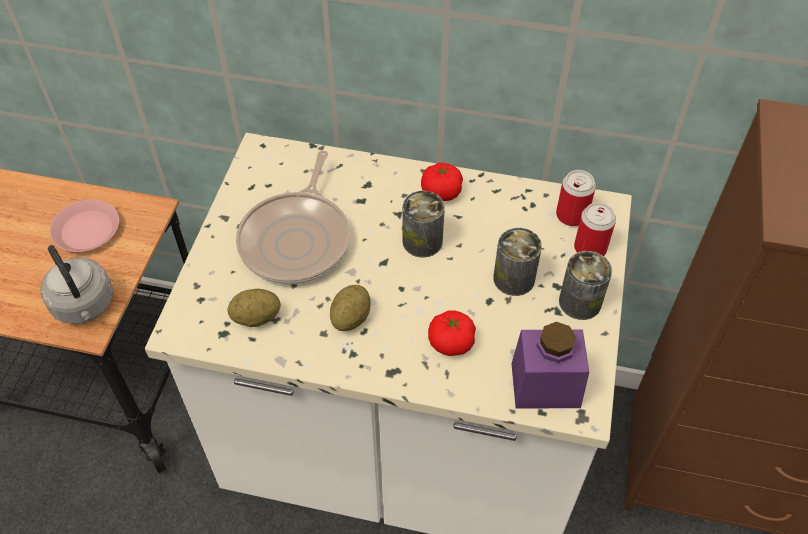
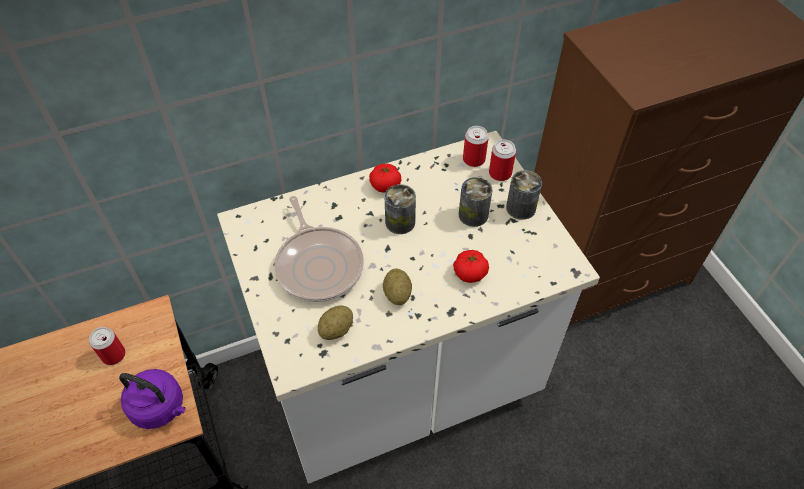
camera: 35 degrees left, 0 degrees up
(85, 306) = (160, 408): grey kettle -> purple kettle
(86, 230) = (113, 355): pink plate -> can
(545, 385) = (542, 266): purple jar -> none

